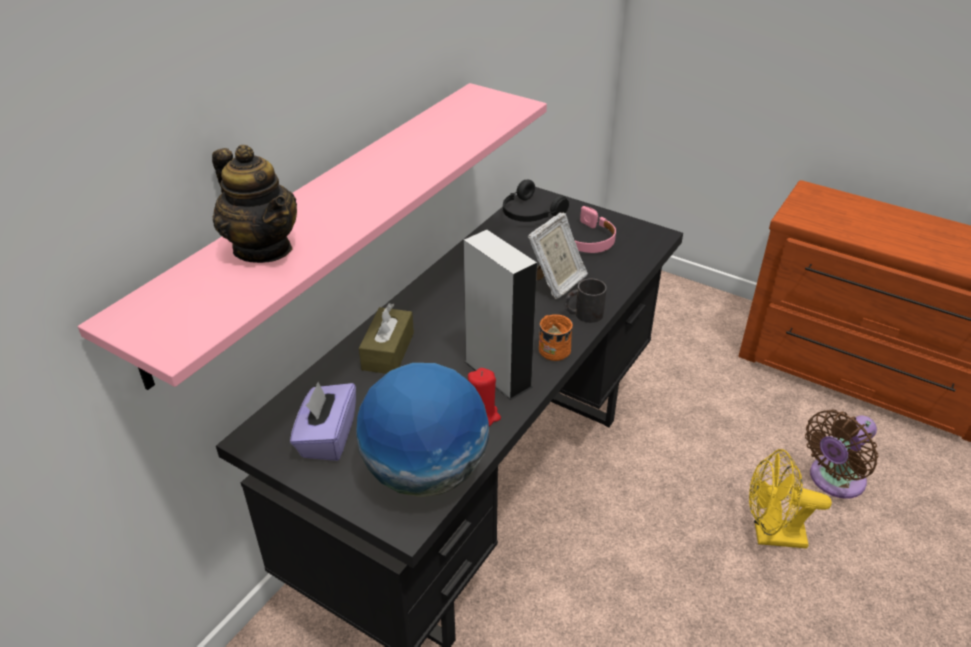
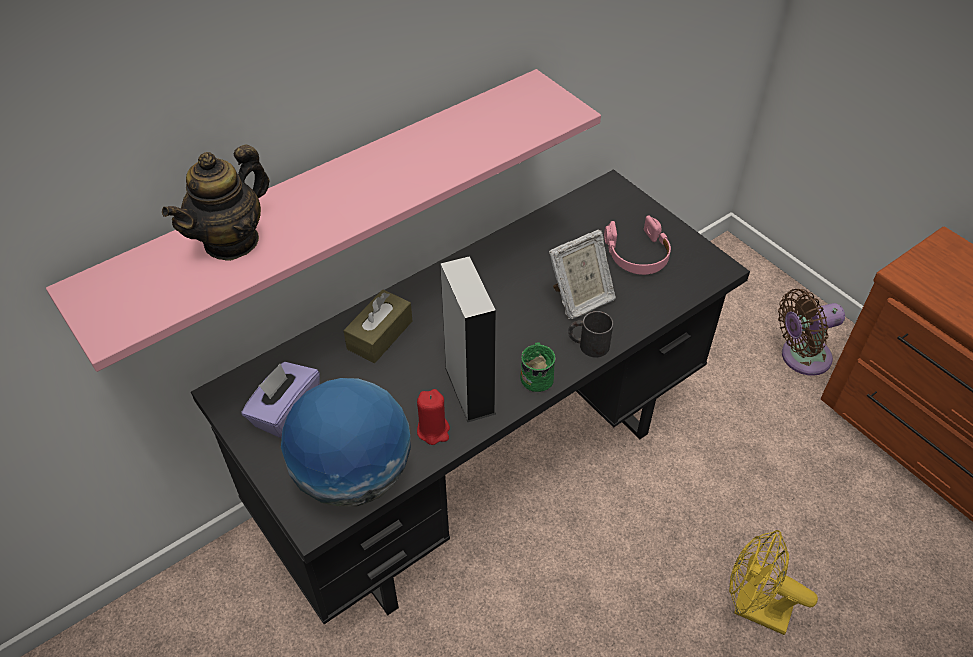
camera: 20 degrees right, 10 degrees up
(263, 248) = (231, 241): teapot -> teapot turned 60 degrees clockwise
(529, 214) = (595, 207): black headphones -> none
(552, 348) = (537, 375): orange mug -> green mug
(833, 480) = (854, 571): brown fan -> brown fan (800, 357)

